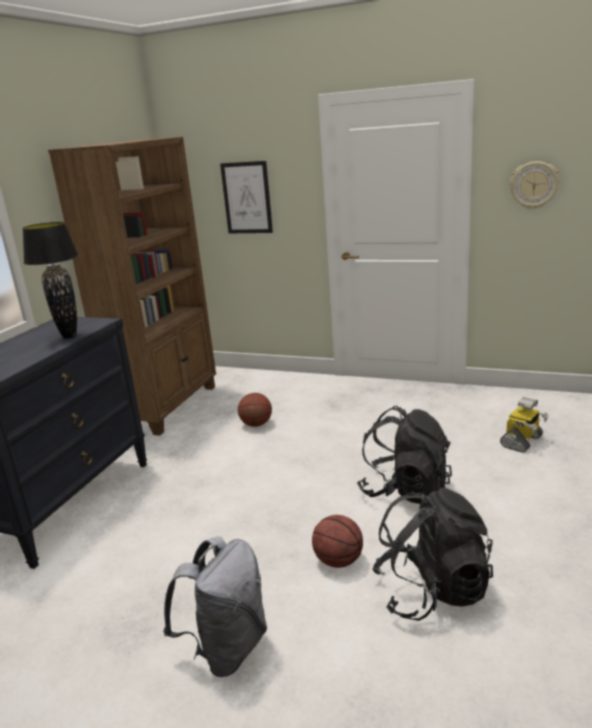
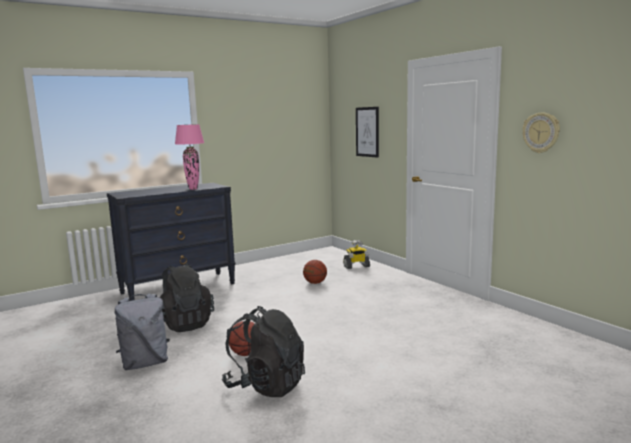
camera: 35 degrees right, 10 degrees down
(69, 336) = (193, 189): black table lamp -> pink table lamp
(168, 406) = (286, 262): brown bookcase -> none
(405, 490) = (338, 339): black backpack -> black backpack (185, 324)
(522, 441) = (465, 343): toy robot -> toy robot (356, 266)

